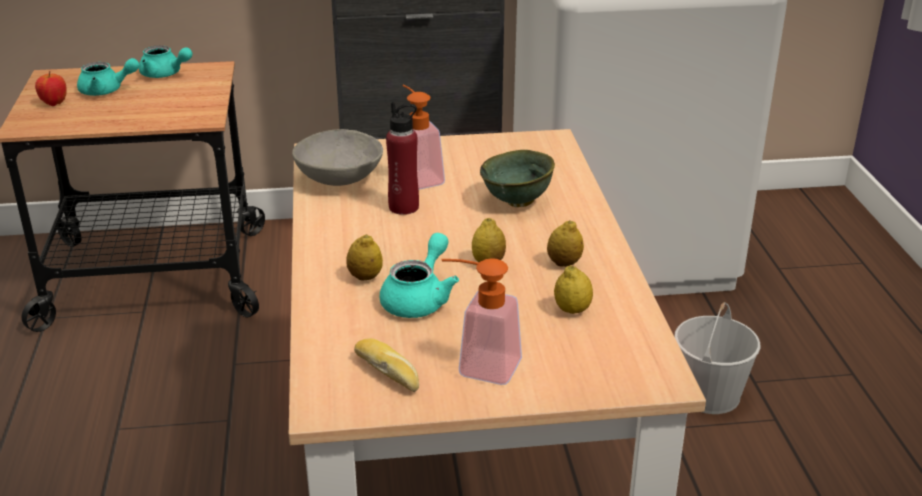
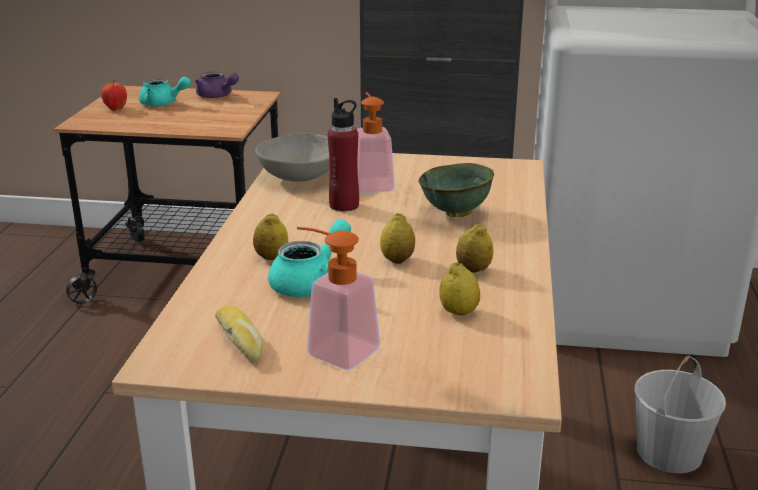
camera: 15 degrees right, 5 degrees down
(165, 74) = (217, 96): turquoise teapot -> purple teapot

